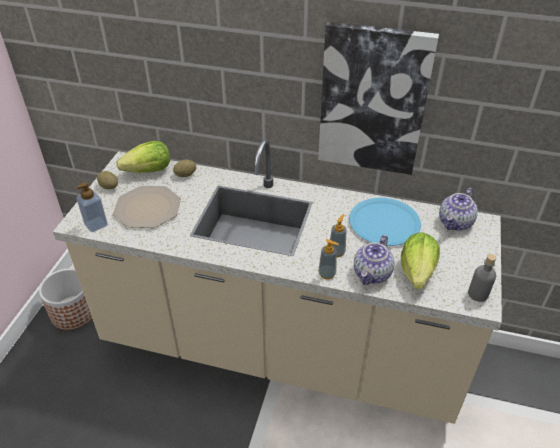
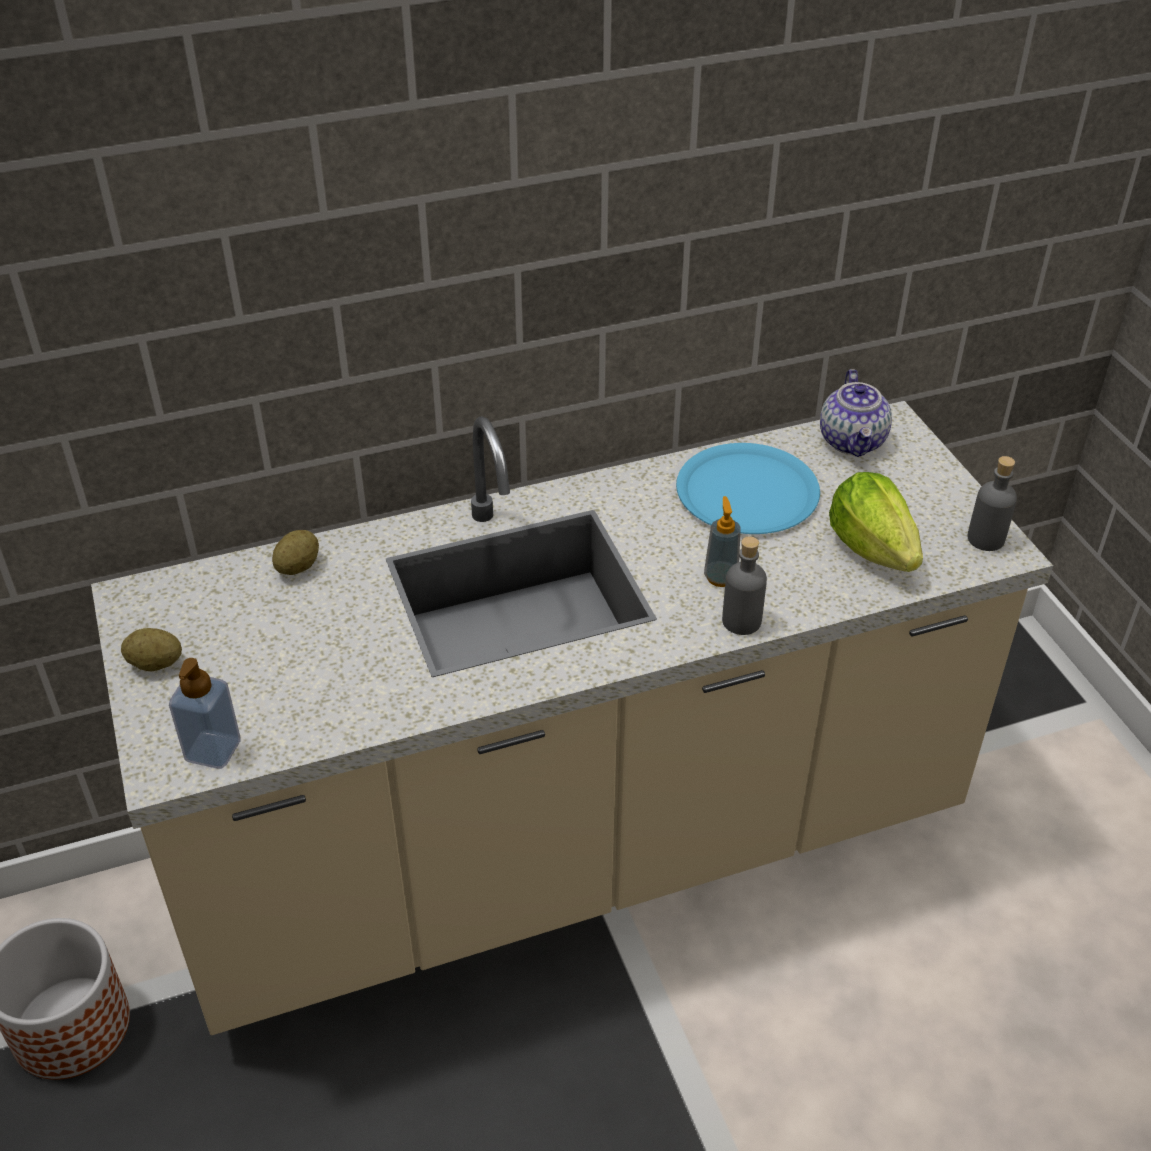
camera: 35 degrees left, 0 degrees up
(147, 208) = (289, 667): plate -> none
(149, 171) = (210, 593): lettuce -> none
(327, 274) = (741, 621): soap dispenser -> grey bottle
(372, 274) = (811, 585): teapot -> none
(373, 100) = (661, 265): picture -> none

